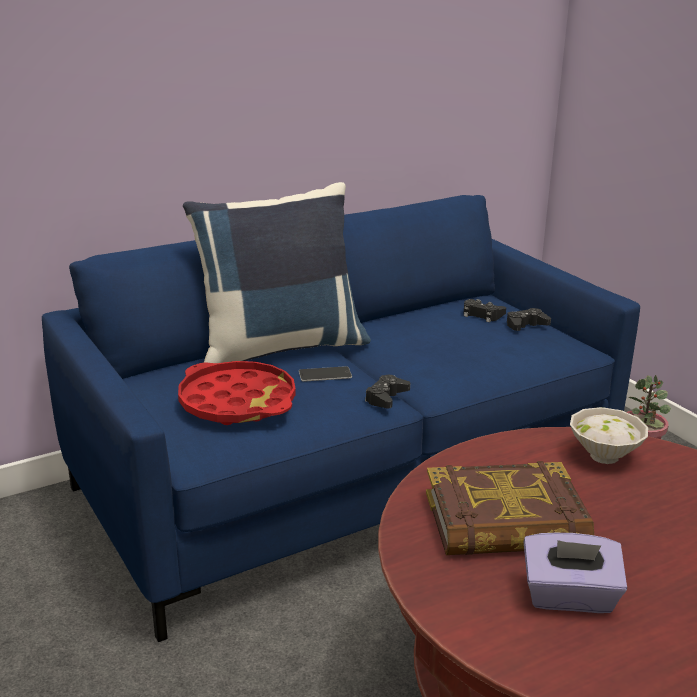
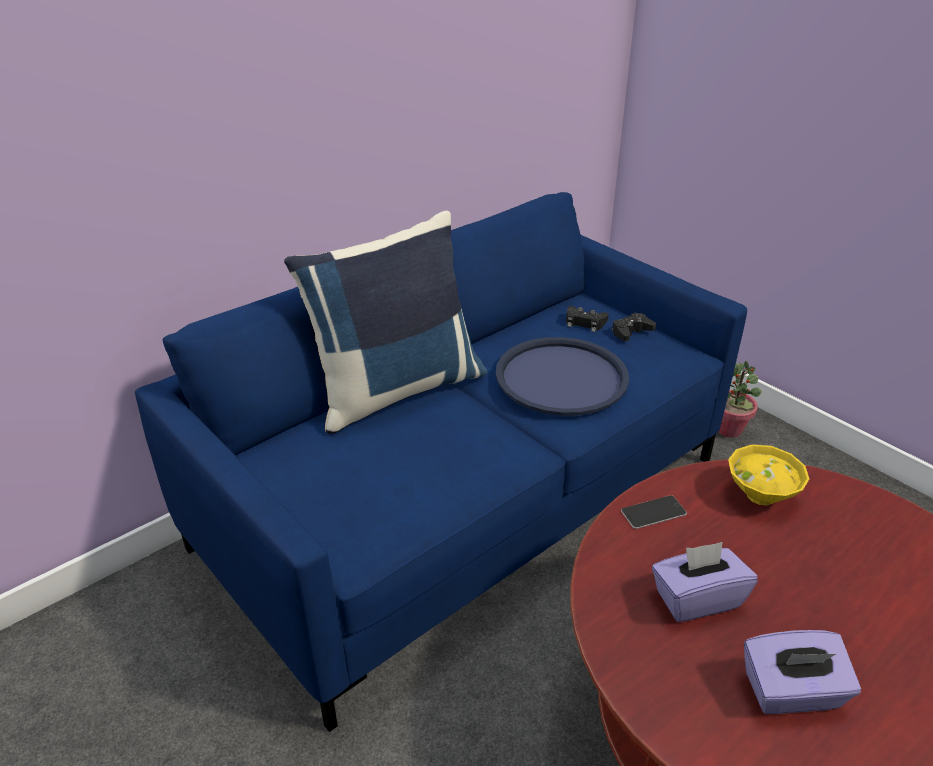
camera: 10 degrees left, 10 degrees up
(237, 402) = (375, 473): red tray -> none
(325, 374) = (454, 422): phone -> phone (653, 512)
(386, 397) = (526, 445): black game controller -> none
(441, 352) = (561, 377): none -> blue tray
(505, 521) = (697, 599): book -> purple tissue box
(606, 456) = (762, 495): white bowl -> yellow bowl

